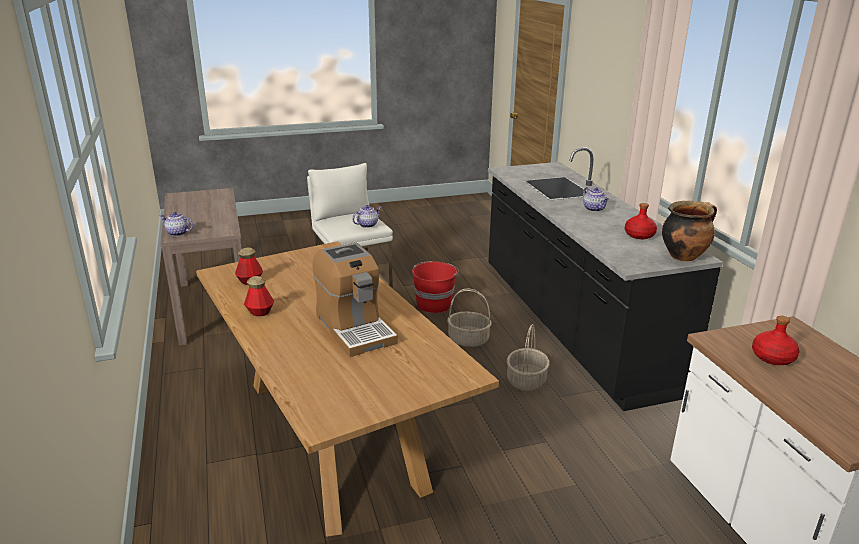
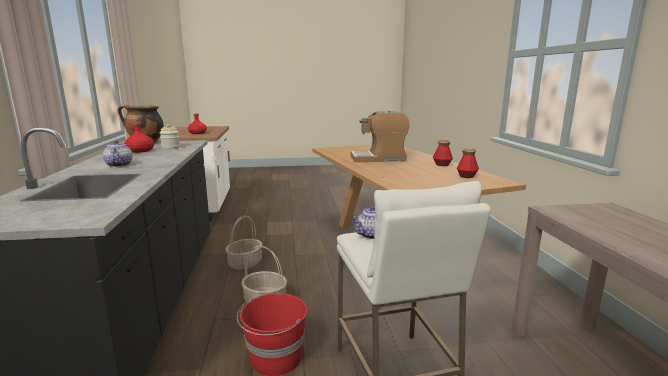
camera: 170 degrees left, 10 degrees down
(177, 233) = (616, 211): teapot -> none
(354, 328) = (378, 158): coffee machine -> coffee machine turned 75 degrees counterclockwise
(621, 244) = (170, 148): none -> jar

